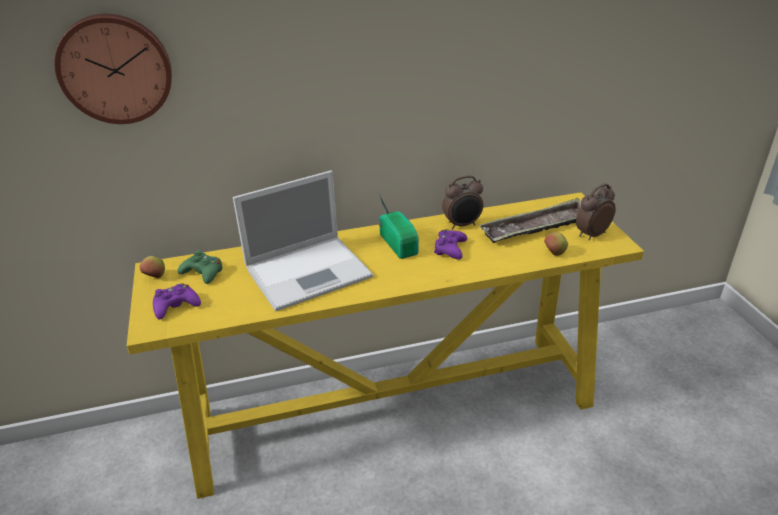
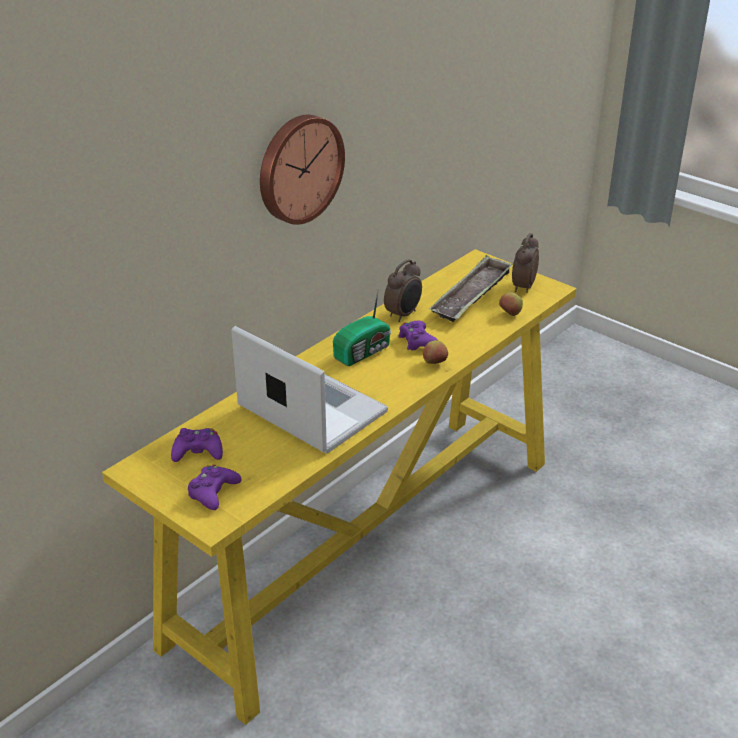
camera: 35 degrees left, 0 degrees up
(115, 68) = (87, 238): wall clock -> wall clock (298, 168)
(155, 277) = (149, 476): apple -> apple (434, 363)
(203, 273) = (198, 451): green game controller -> purple game controller
(310, 271) = (310, 409): laptop -> laptop turned 75 degrees counterclockwise
(399, 243) = (364, 352): radio -> radio turned 105 degrees clockwise

